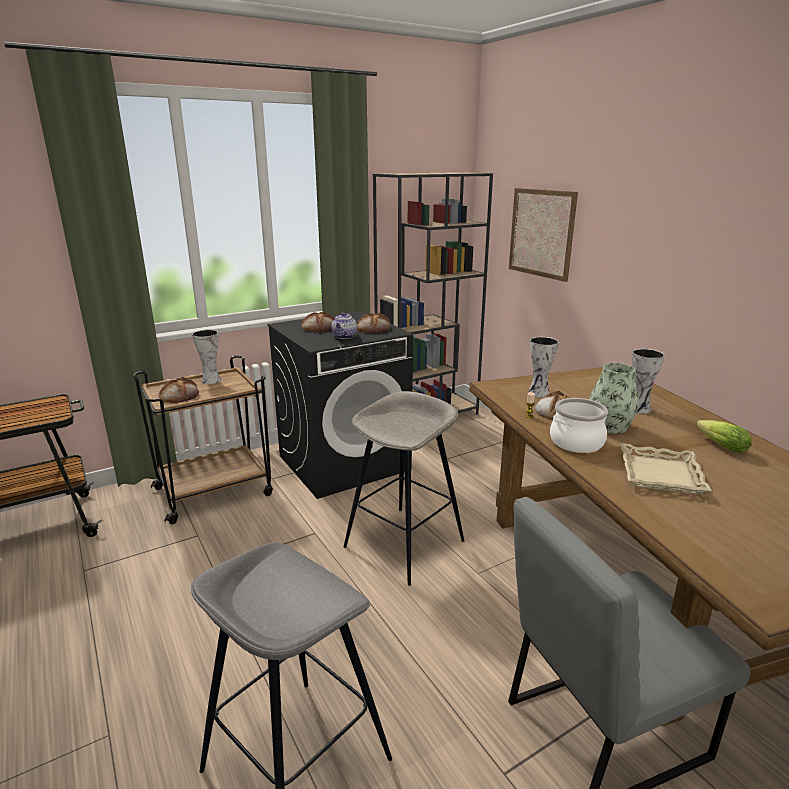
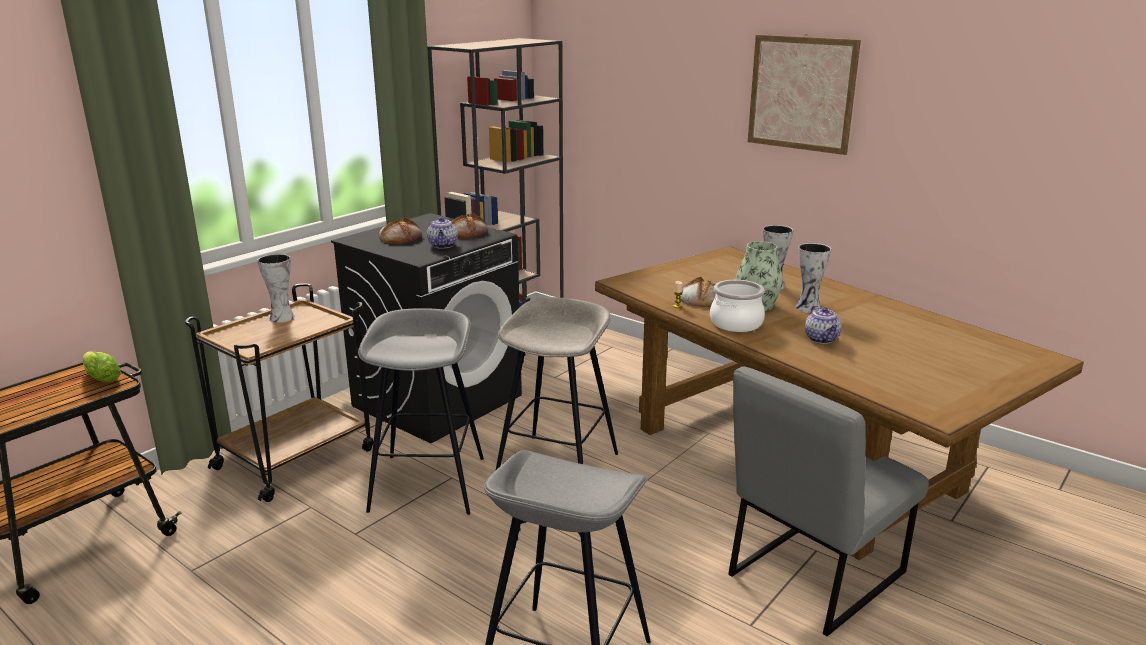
camera: 20 degrees left, 0 degrees up
(179, 395) = (258, 339): bread -> none
(294, 534) = (428, 483): none -> grey stool
(539, 393) = (673, 283): vase -> vase (809, 308)
(541, 232) = (626, 106): picture -> picture (801, 92)
(661, 475) = (822, 339): beige tray -> teapot
(719, 445) = (855, 308): lettuce -> lettuce (101, 377)

